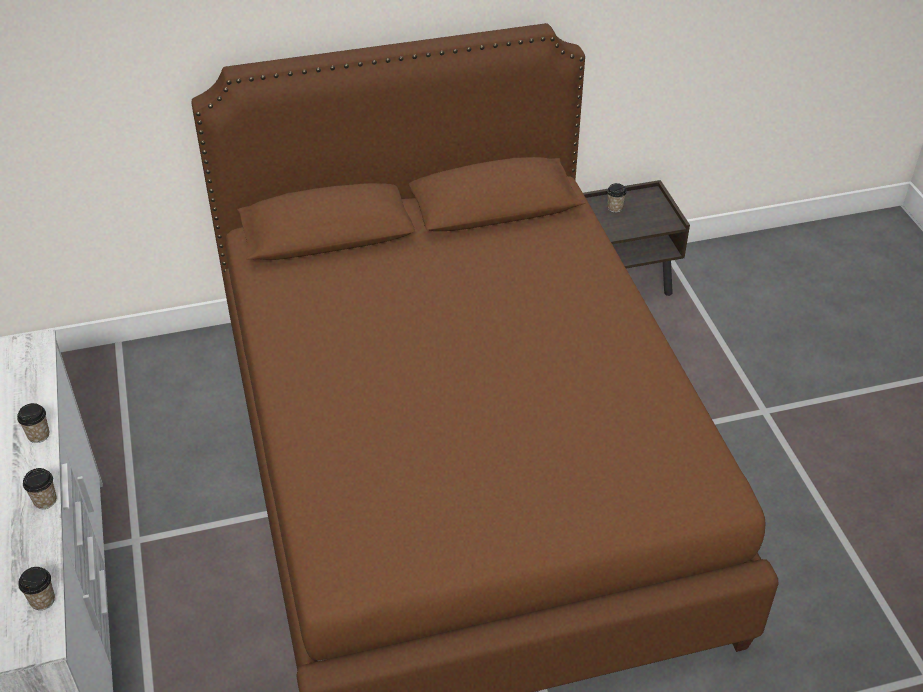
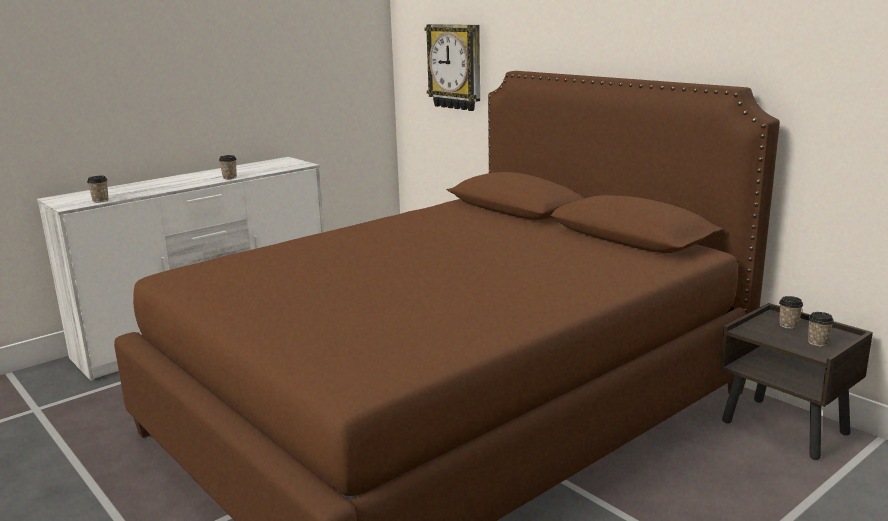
camera: 65 degrees right, 25 degrees down
(45, 501) = (178, 187): cup -> cup (817, 342)
(79, 83) = (455, 66): none -> wall clock

